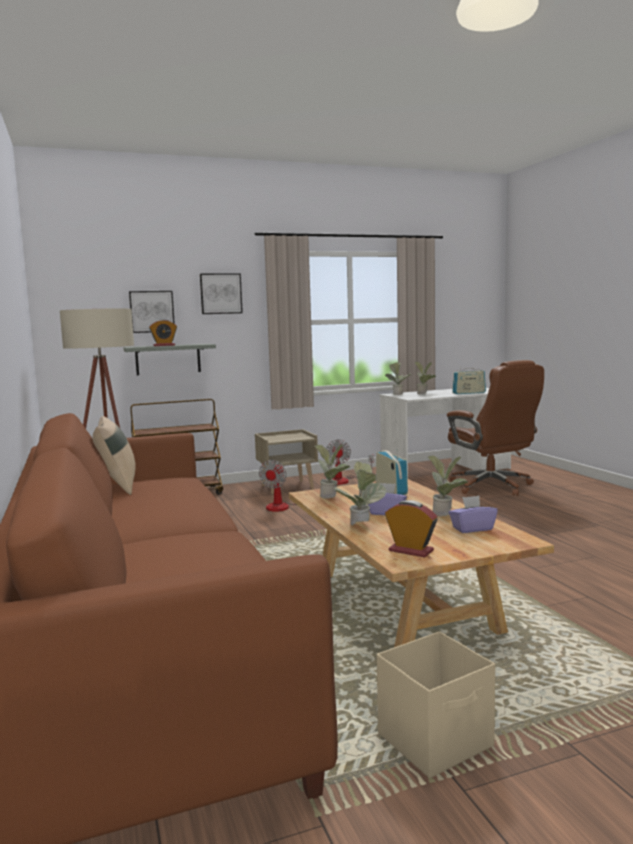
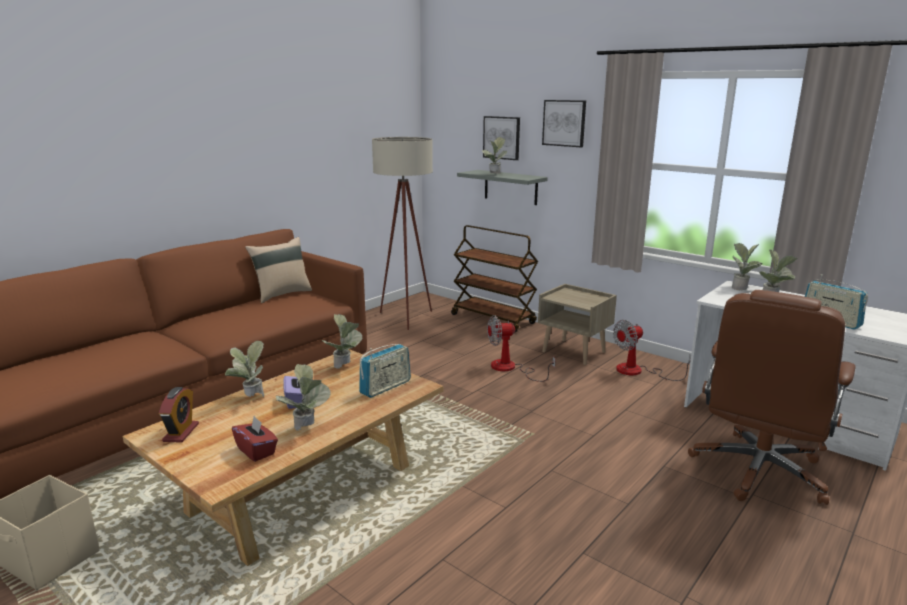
camera: 60 degrees right, 10 degrees up
(164, 345) = (493, 174): alarm clock -> potted plant
(472, 528) = (256, 451): purple tissue box -> red tissue box

